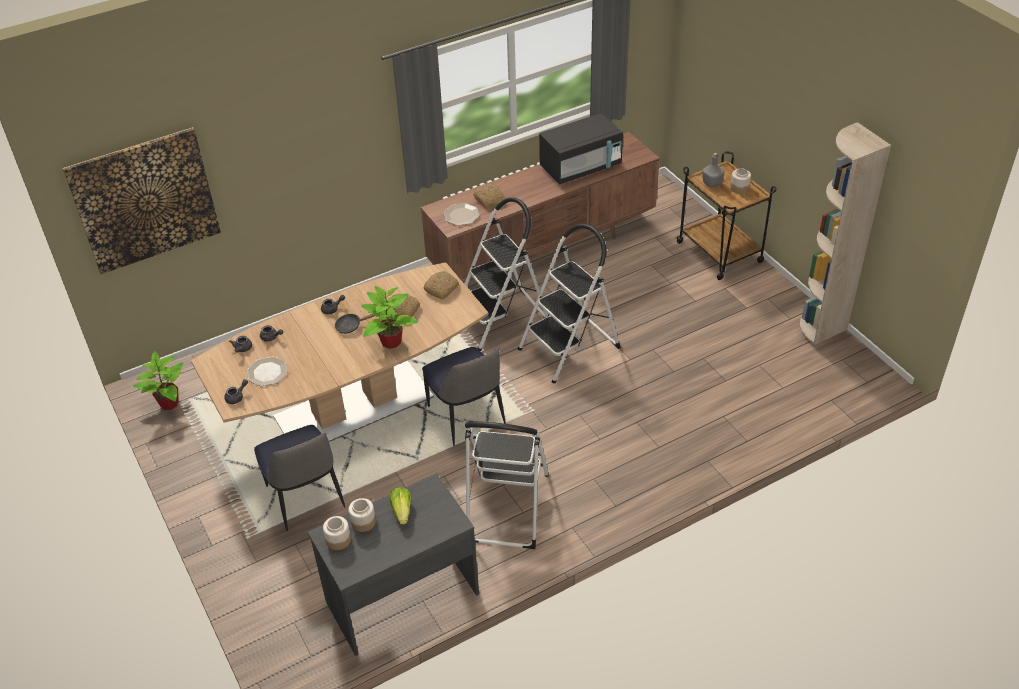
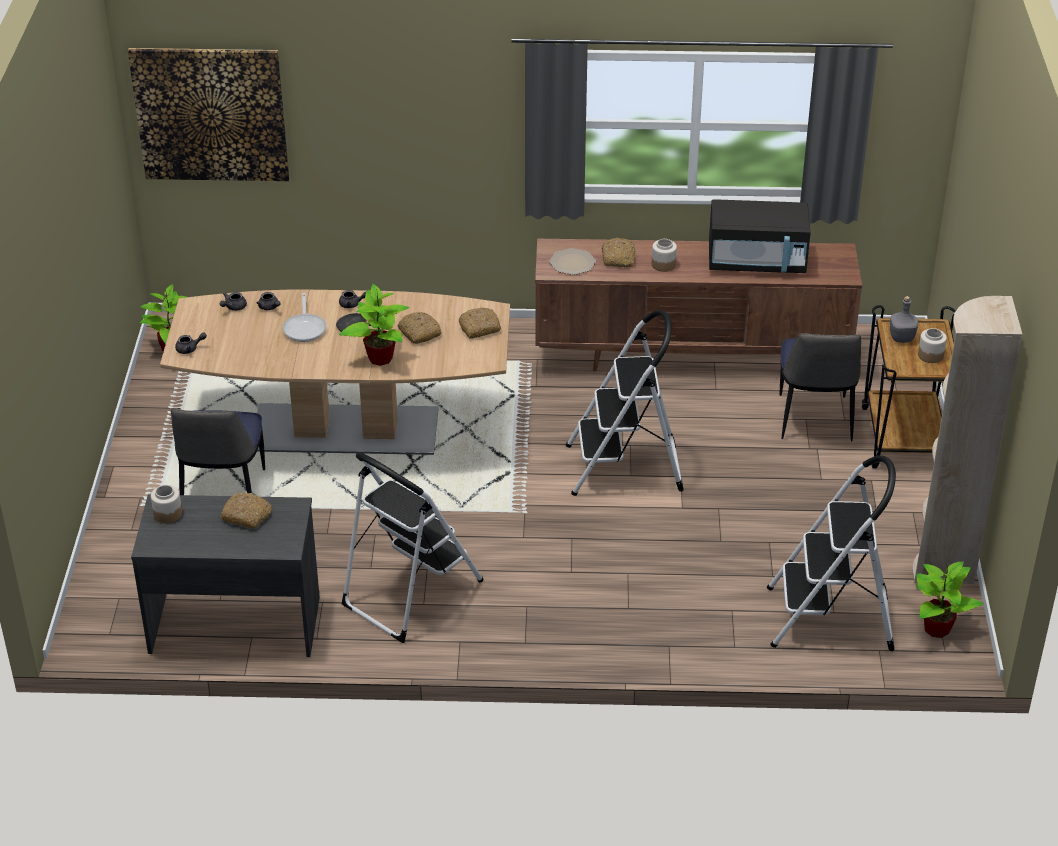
camera: 30 degrees right, 5 degrees down
(267, 372) = (237, 338): plate -> none
(313, 342) = (305, 328): none -> frying pan
(363, 522) = (203, 509): jar -> jar (663, 265)
(402, 511) = (247, 516): lettuce -> bread
(467, 417) = (449, 489): chair -> chair (814, 420)
(504, 319) = (580, 408): step ladder -> step ladder (833, 620)
(849, 369) = (937, 628): none -> potted plant

